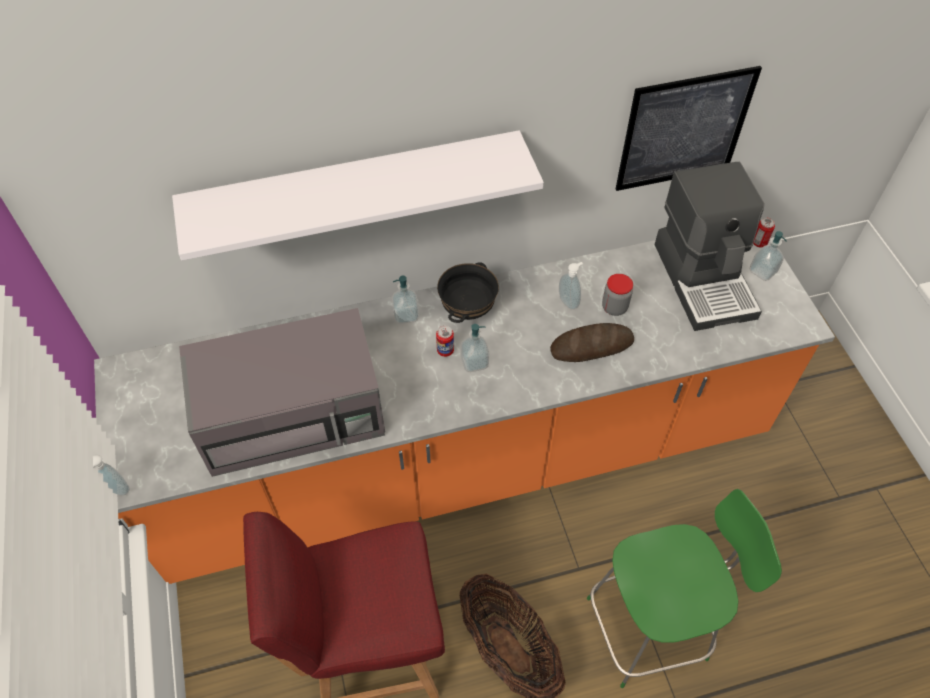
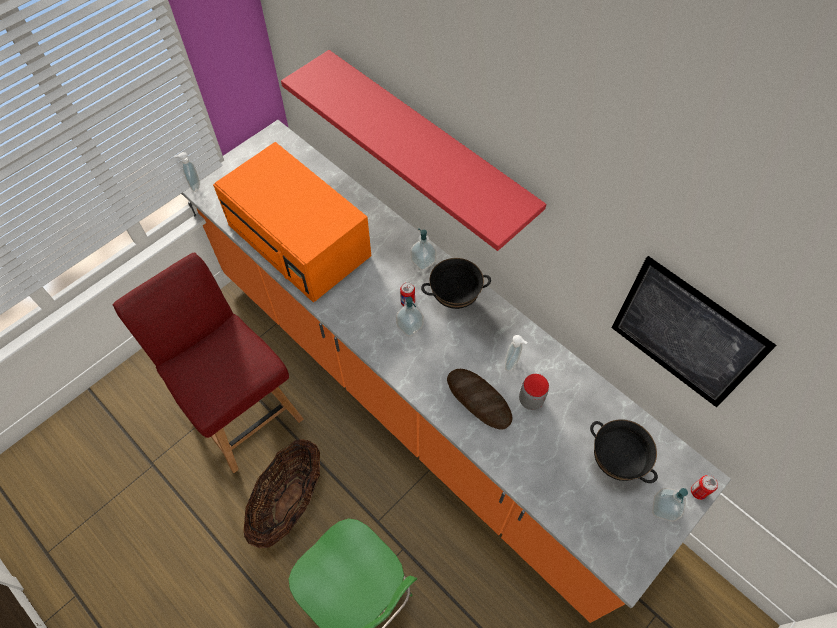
camera: 60 degrees right, 5 degrees up
(294, 412) = (300, 241): grey microwave -> orange microwave
(355, 188) = (429, 143): white shelf -> red shelf
(705, 279) = (616, 460): coffee machine -> black bowl

